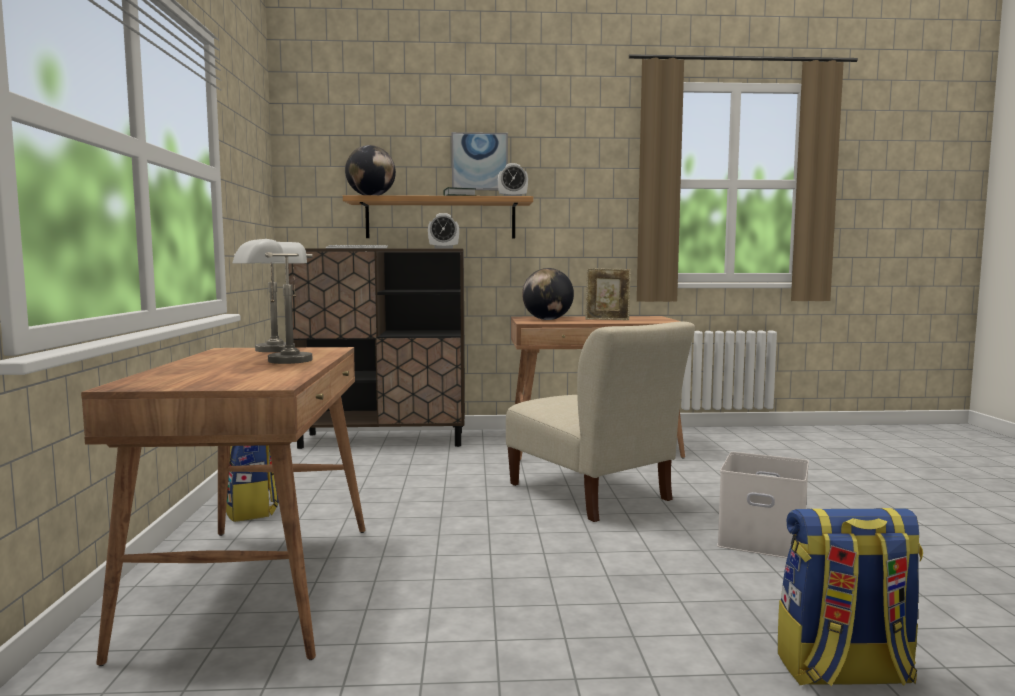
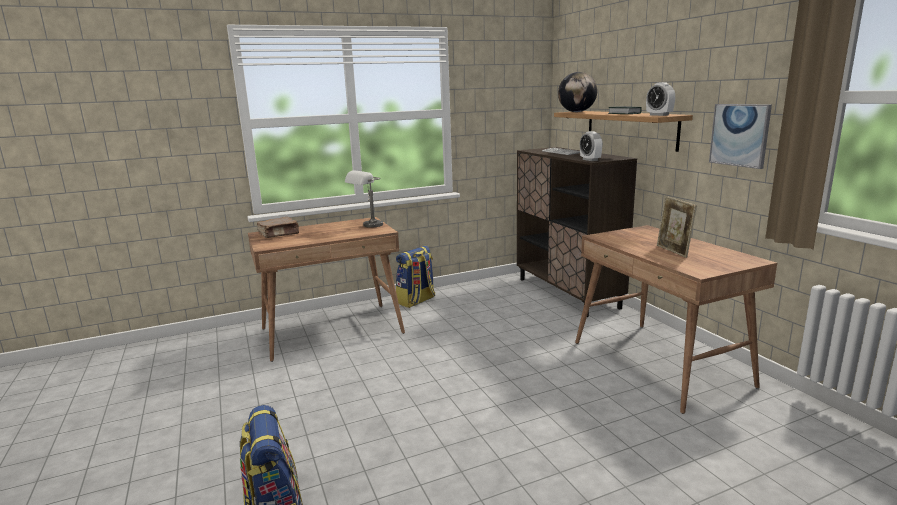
camera: 70 degrees right, 10 degrees up
(184, 378) = (279, 234): none -> brown book
(275, 362) = (330, 234): grey table lamp -> none
(479, 161) = (659, 77): picture -> picture (739, 135)
(547, 320) = (632, 237): globe -> none
(592, 495) = (525, 385): beige chair -> none
(764, 539) = (485, 476): white storage box -> none

